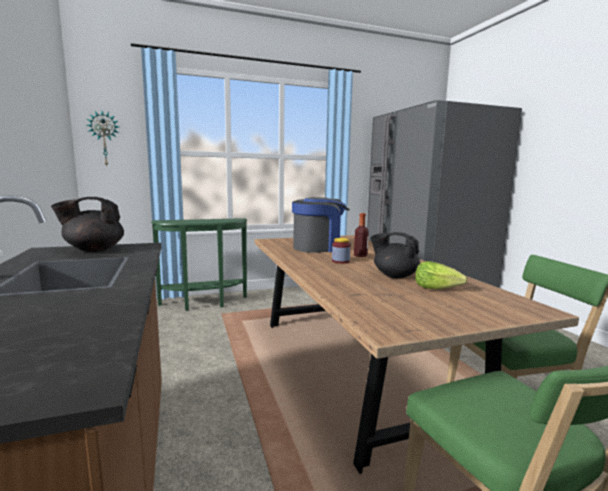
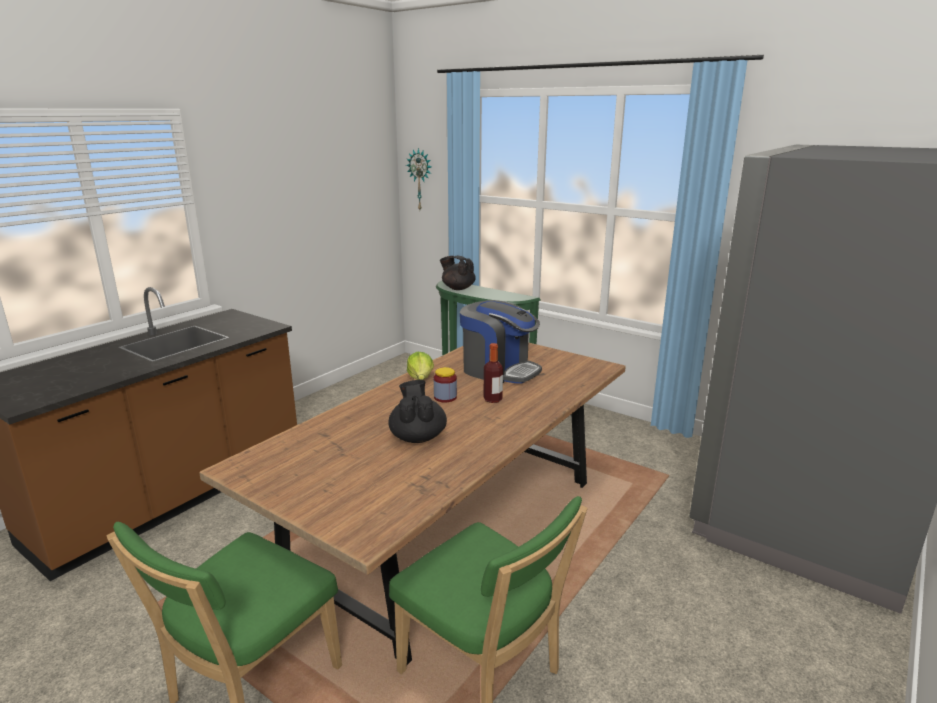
camera: 55 degrees right, 10 degrees up
(93, 250) = (241, 322): black teapot -> black teapot (458, 288)
(437, 288) = (391, 468): lettuce -> lettuce (421, 378)

